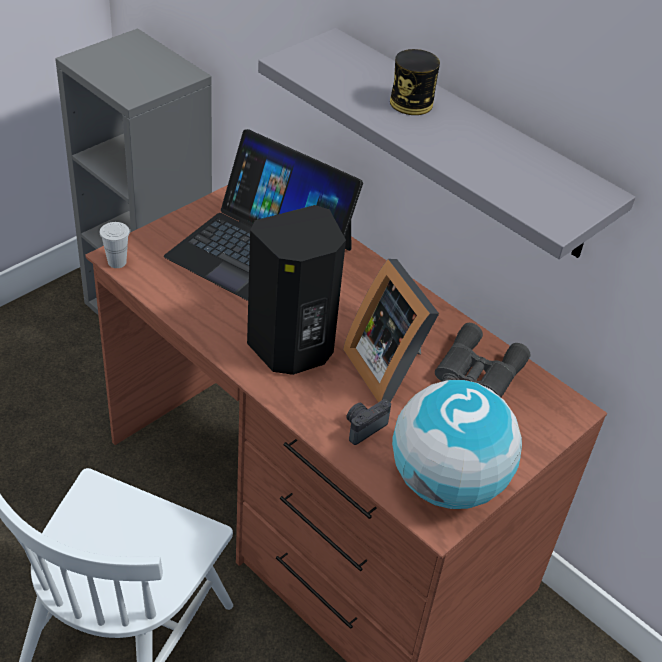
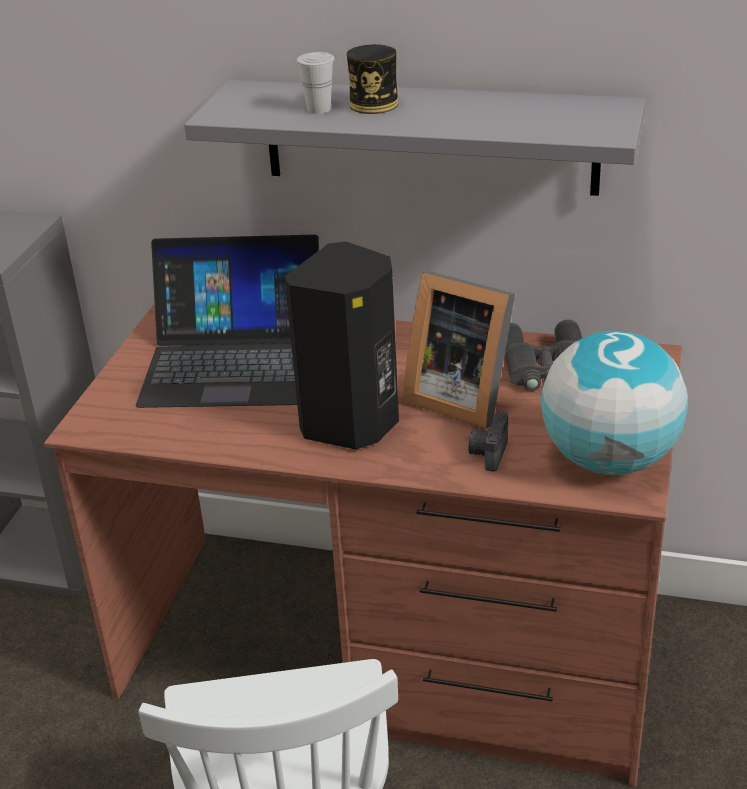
camera: 25 degrees left, 10 degrees down
(117, 262) = (88, 433): white cup -> white cup (319, 109)

